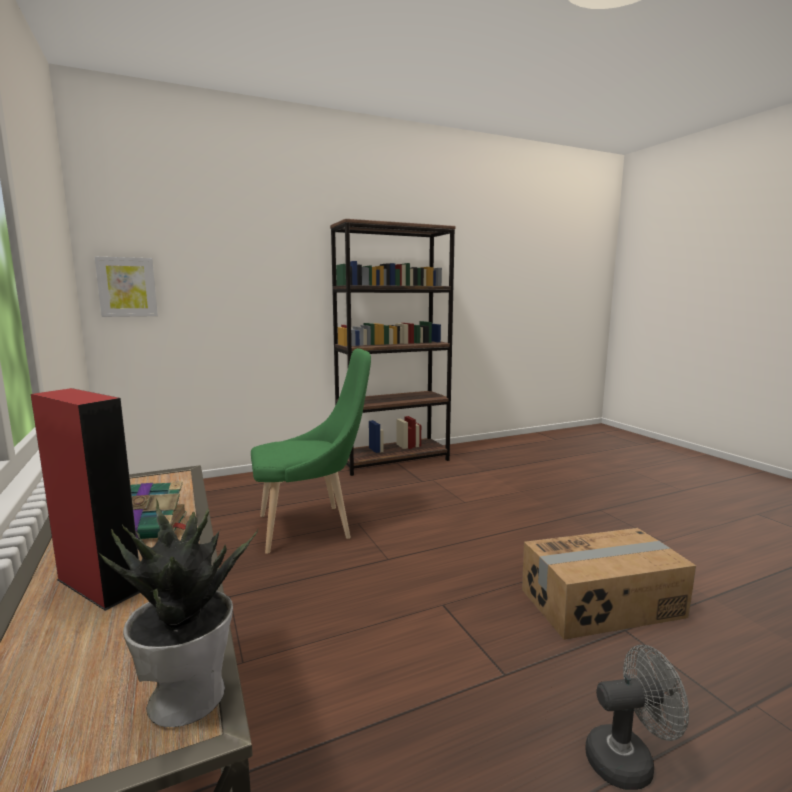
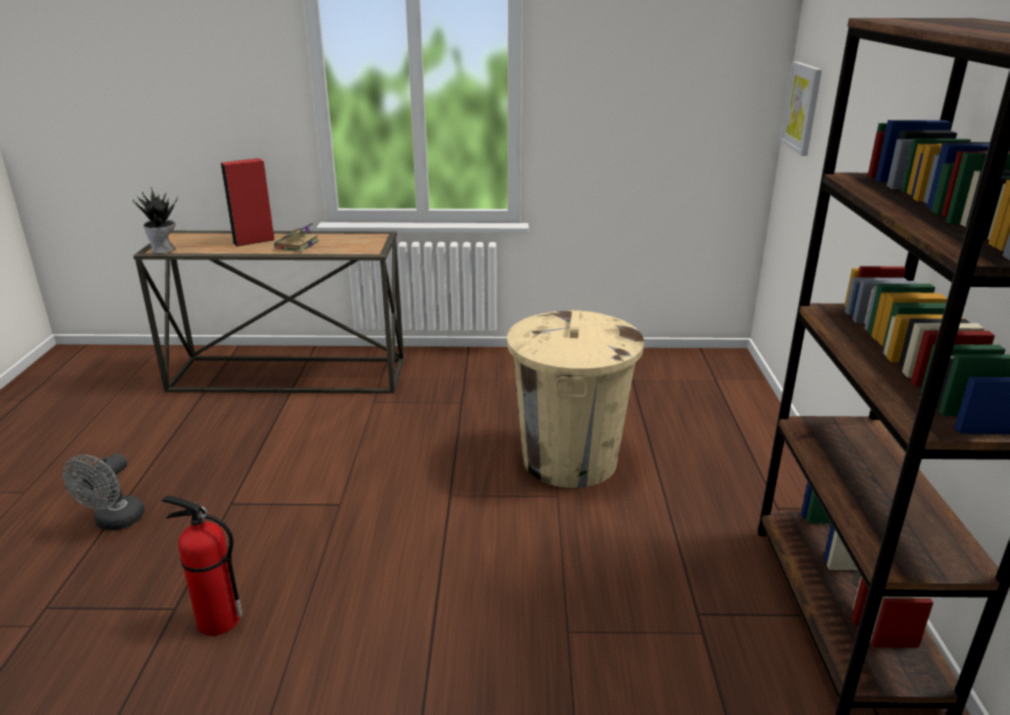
camera: 115 degrees right, 15 degrees up
(311, 527) = (569, 460): green chair -> beige trash can
(602, 604) = (217, 620): cardboard box -> fire extinguisher

